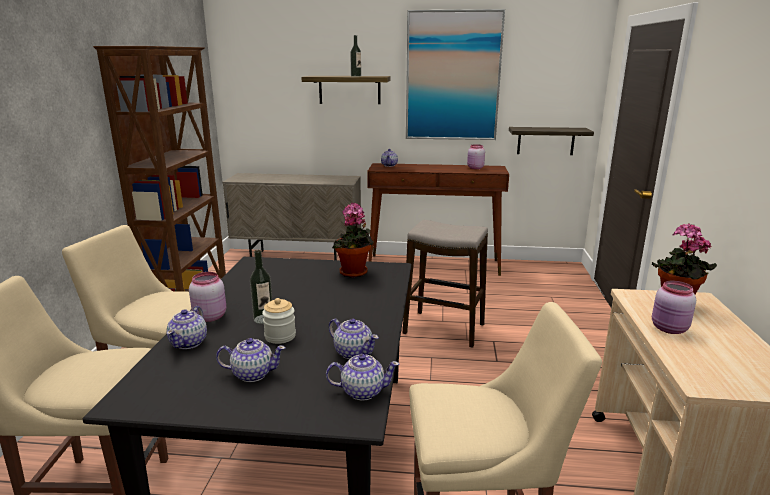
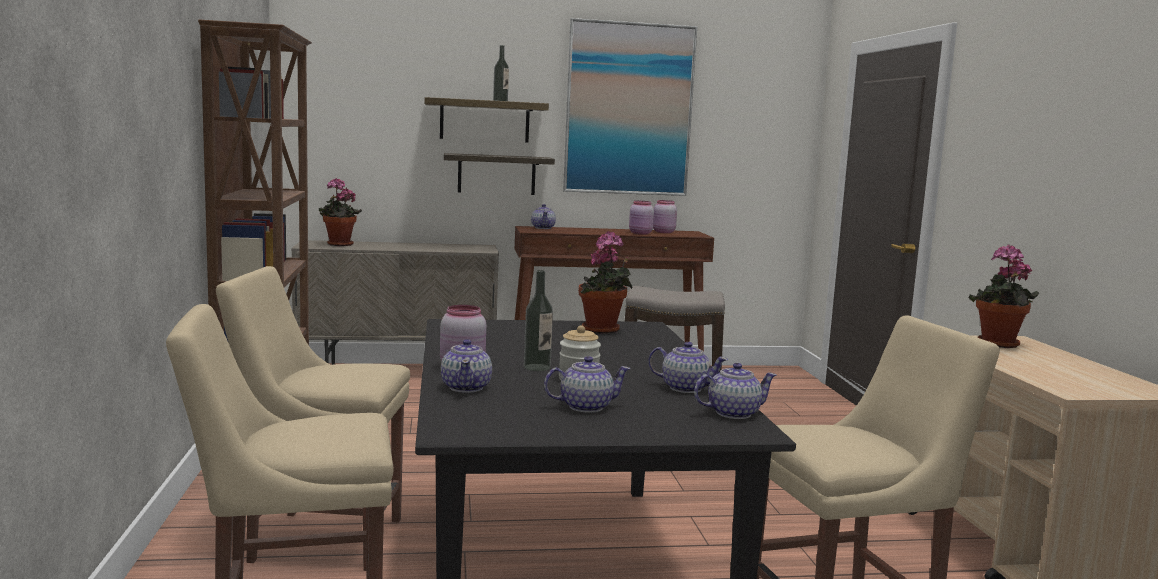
camera: 15 degrees left, 10 degrees down
(255, 178) = (338, 245): none -> potted plant
(545, 141) = (749, 198): shelf -> shelf (496, 174)
(669, 329) = (1008, 360): pink jar -> pink jar (640, 233)

